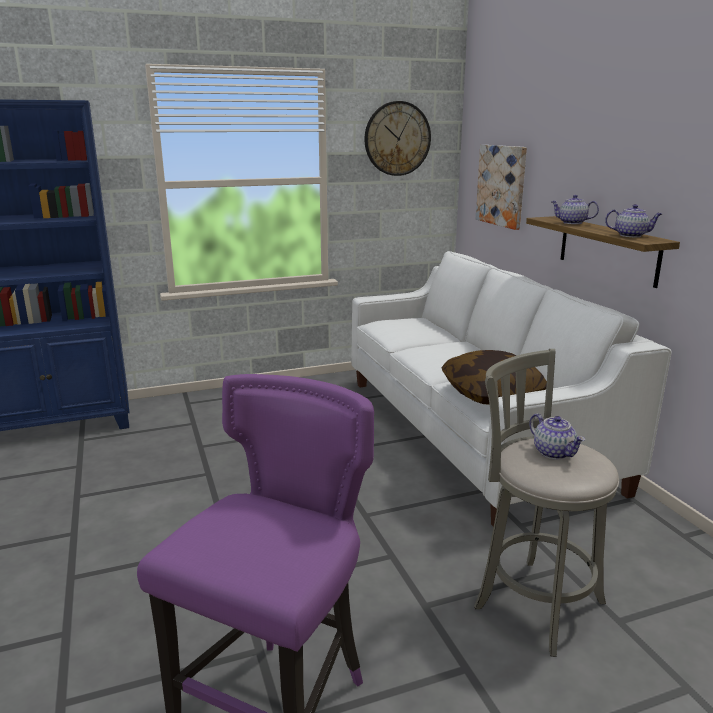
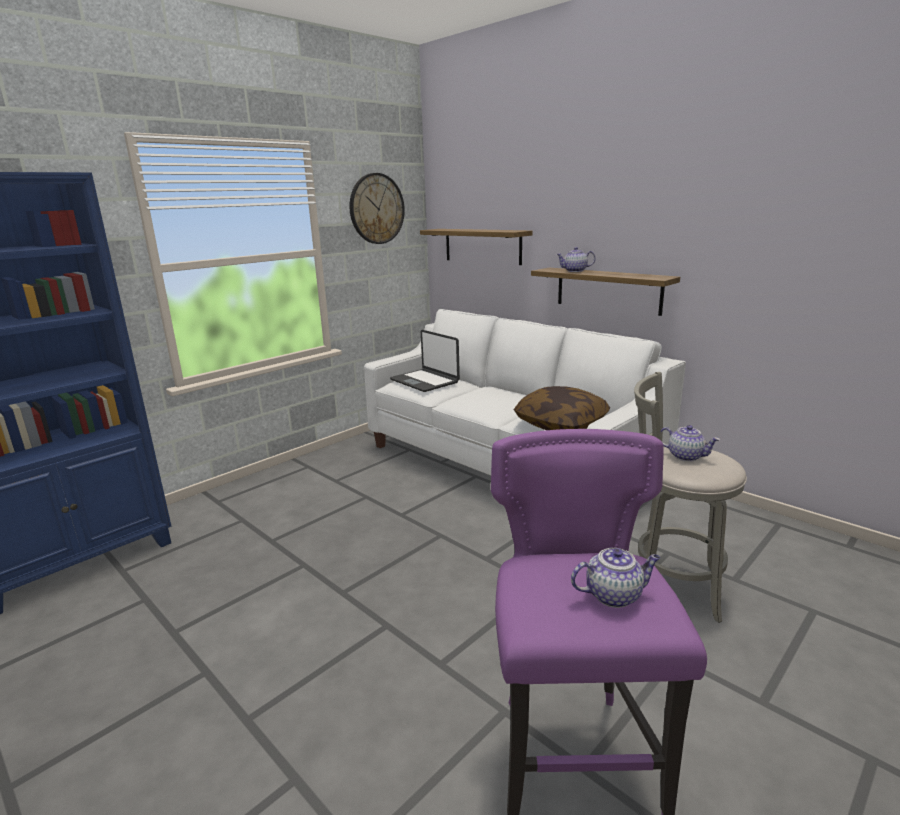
camera: 25 degrees left, 0 degrees up
(405, 325) = (425, 381): none -> laptop
(502, 185) = (482, 246): picture -> shelf
(631, 235) = (640, 275): teapot -> teapot (614, 595)

